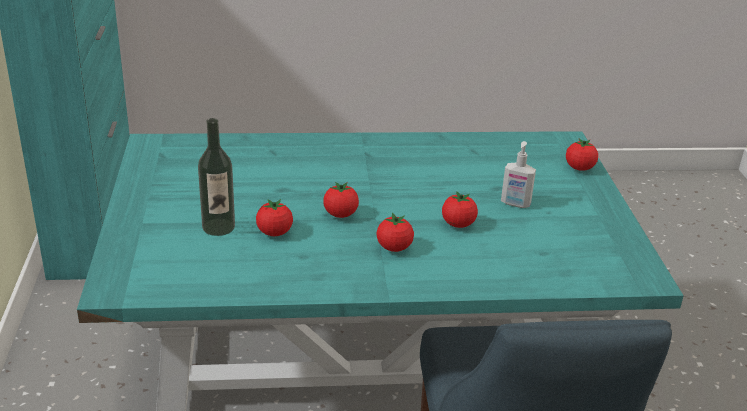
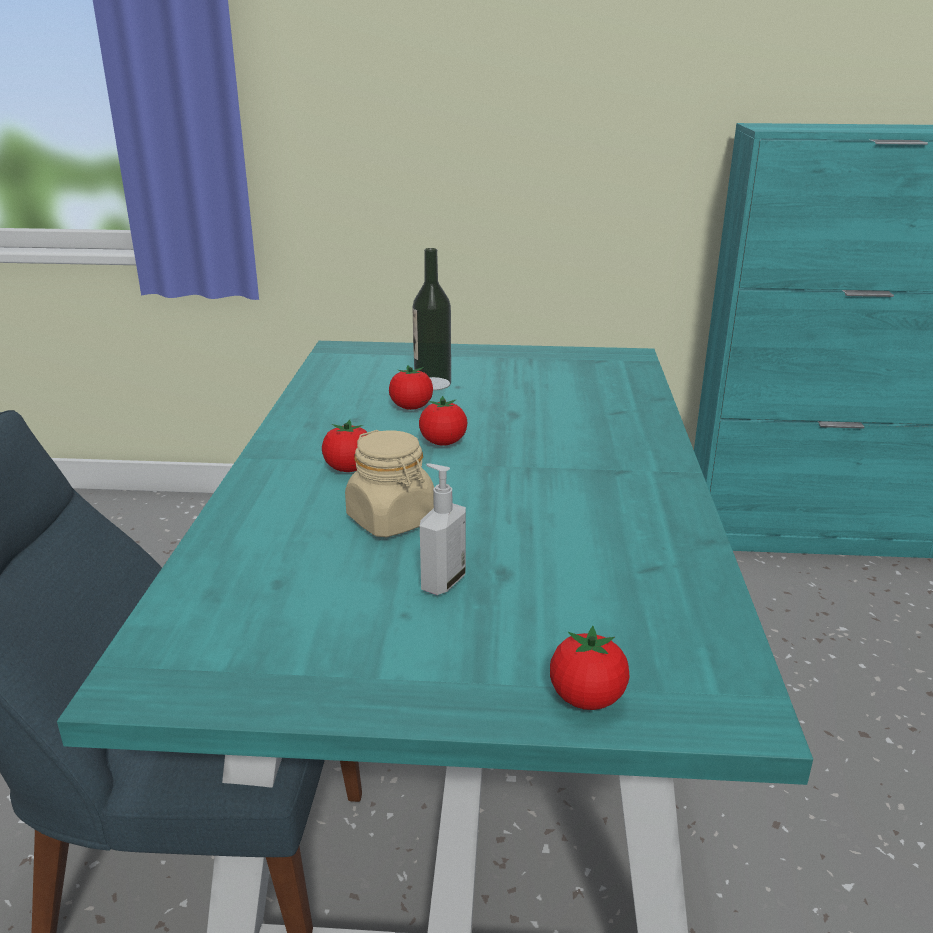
camera: 100 degrees right, 5 degrees down
(458, 224) = (391, 520): tomato -> beige jar

